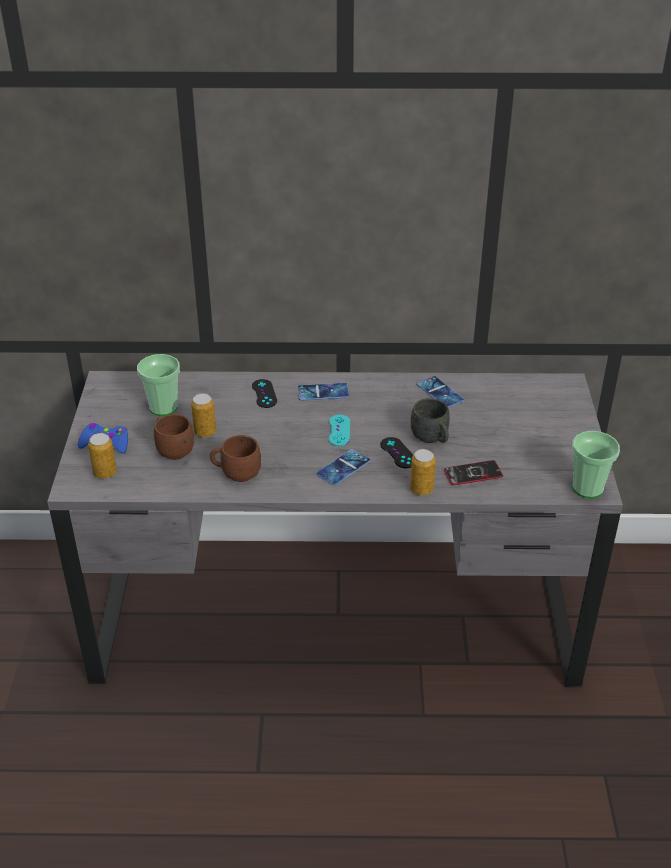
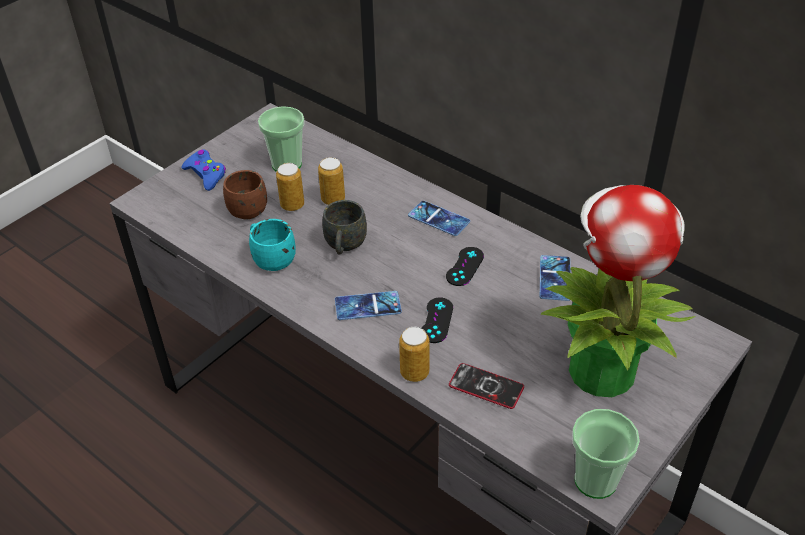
camera: 40 degrees right, 5 degrees up
(105, 473) = (175, 201): can -> can (333, 199)
(236, 473) = (271, 259): brown mug -> turquoise mug
(264, 394) = (384, 193): black game controller -> black game controller (465, 266)
(339, 430) = (408, 266): turquoise game controller -> none
(432, 439) = (488, 324): grey mug -> grey mug (344, 246)
(524, 429) = (600, 369): none -> potted plant

